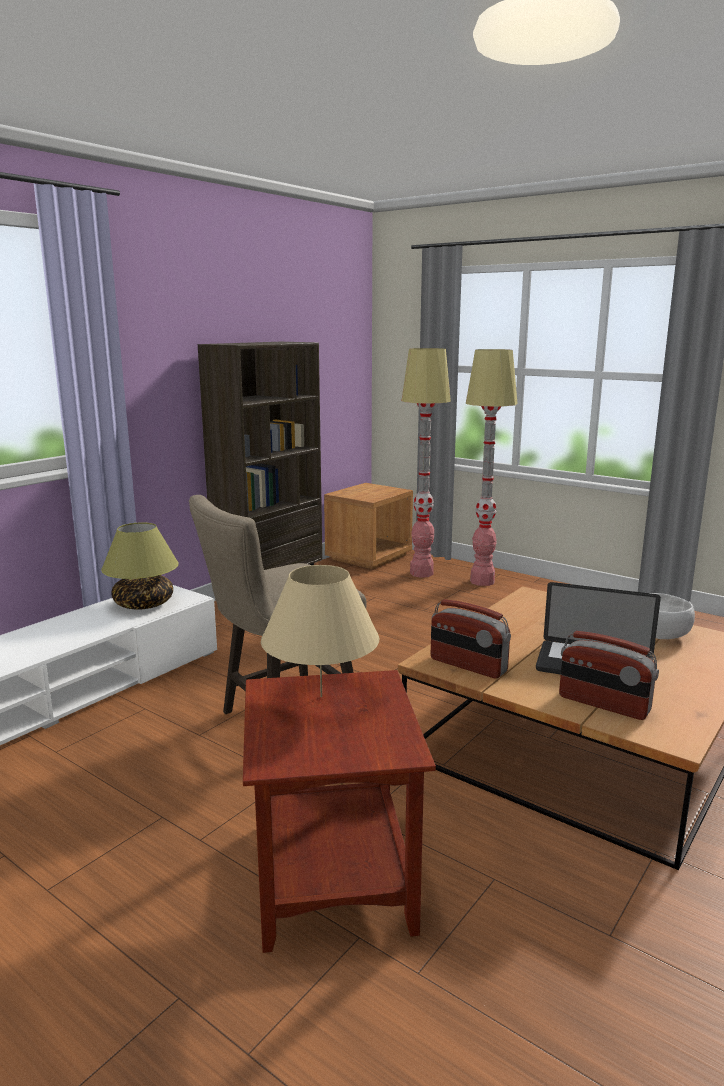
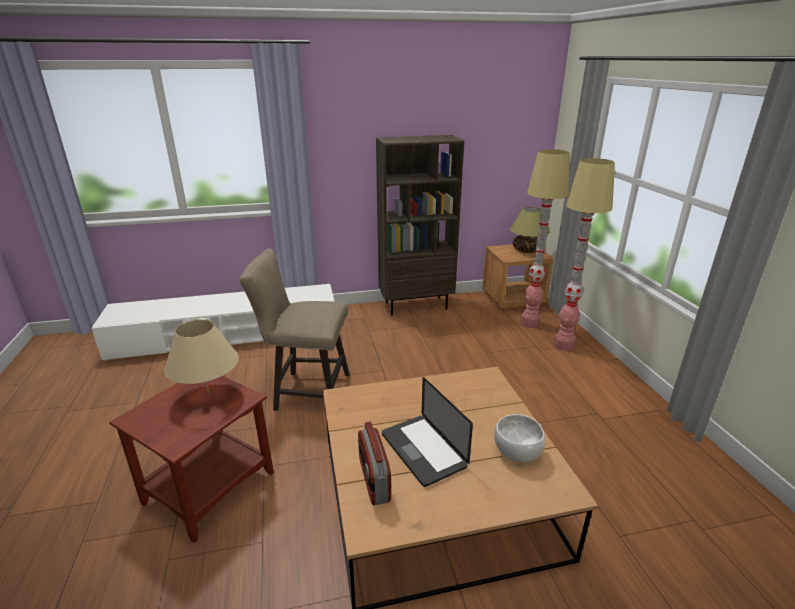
camera: 40 degrees right, 10 degrees up
(143, 604) = (300, 296): table lamp -> table lamp (527, 250)
(467, 666) = (353, 410): radio -> none

